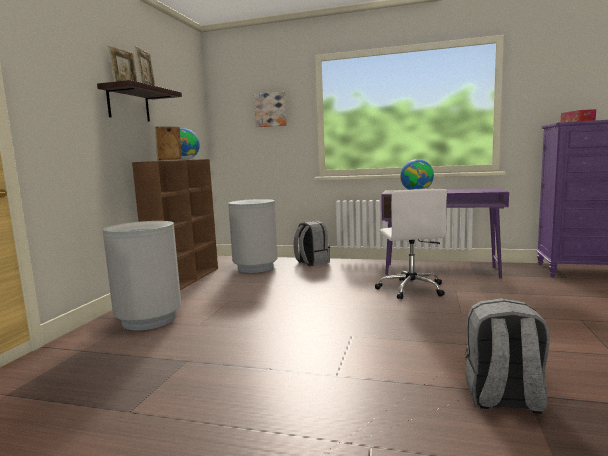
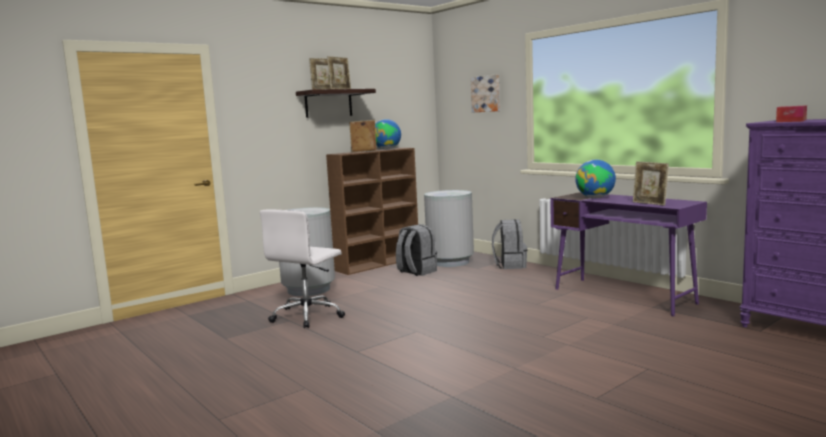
camera: 35 degrees right, 0 degrees up
(411, 289) = (548, 307): white office chair -> white office chair (308, 316)
(474, 191) = (649, 203): none -> picture frame
(503, 399) = (430, 393): grey backpack -> grey backpack (416, 272)

